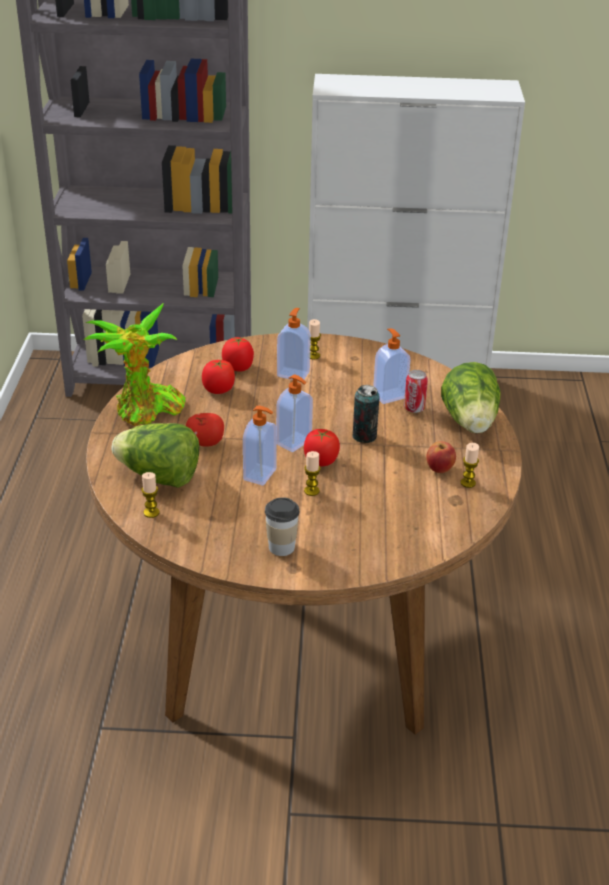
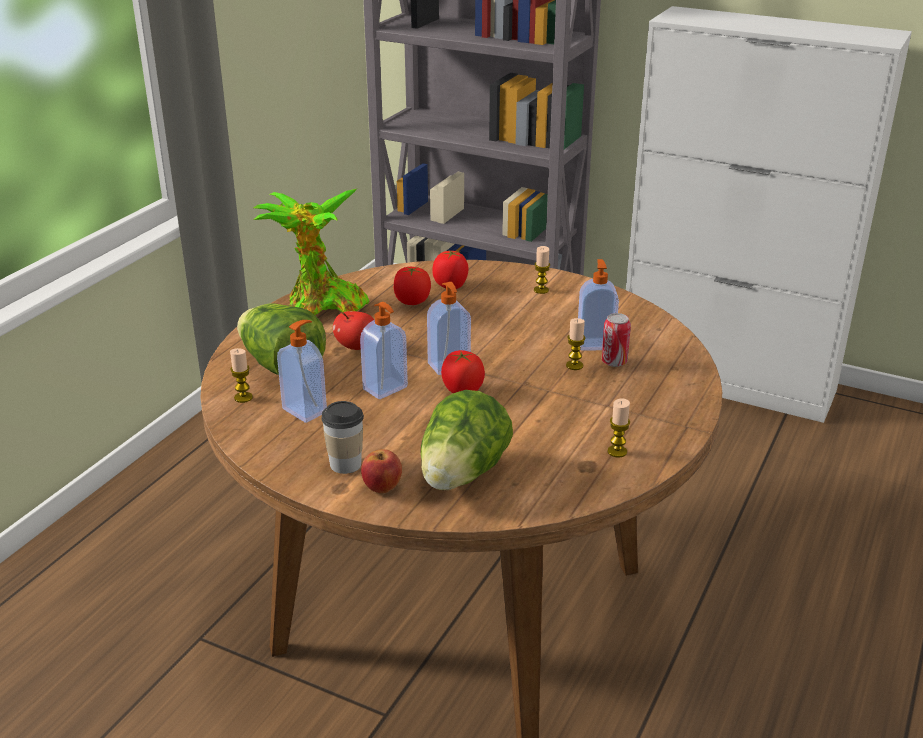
camera: 25 degrees right, 5 degrees down
(293, 374) = (504, 302): soap dispenser -> soap dispenser (305, 410)
(311, 491) = (427, 417): candle -> candle (574, 365)
(364, 436) = (532, 377): can -> none
(440, 469) = (594, 429): apple -> apple (382, 487)
(470, 423) = (671, 390): lettuce -> lettuce (462, 475)

